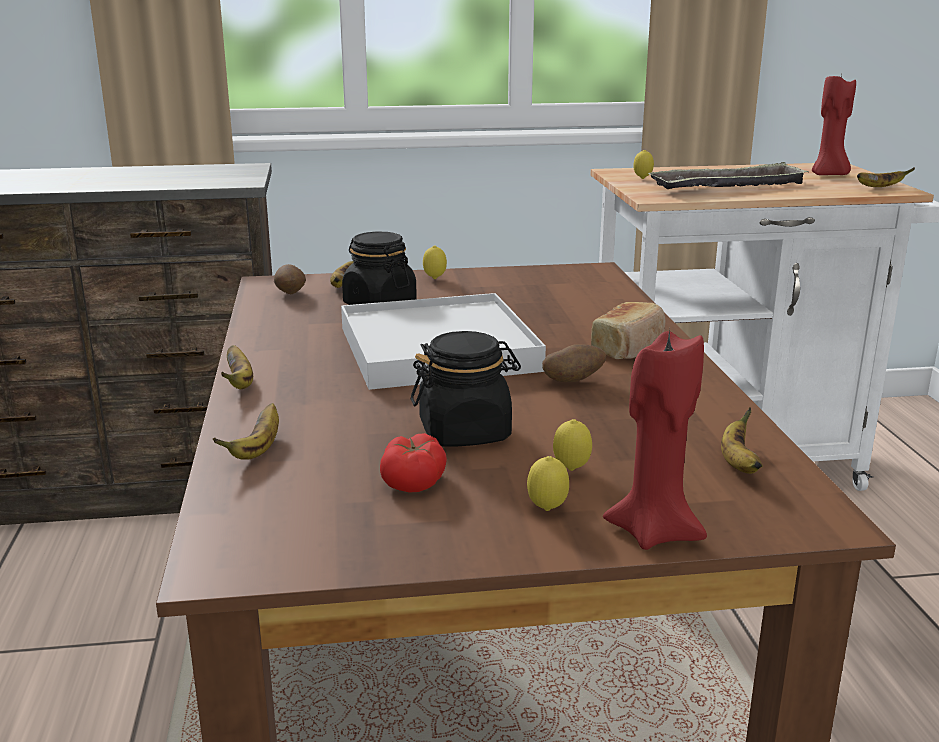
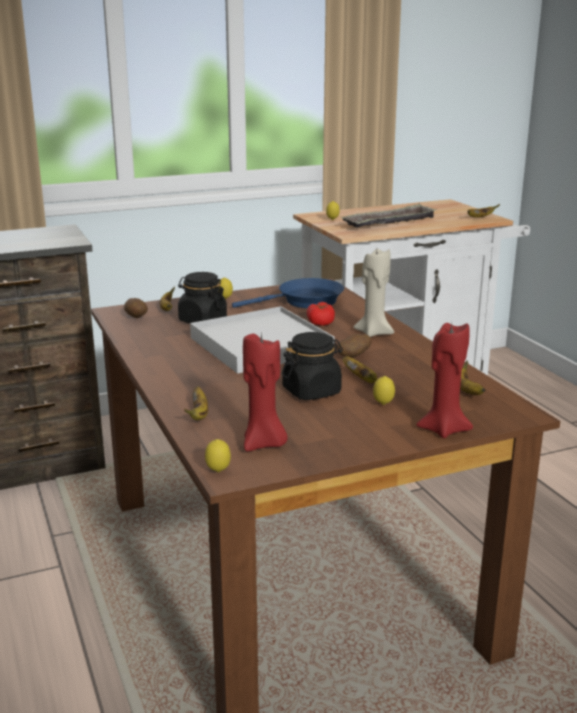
camera: 15 degrees left, 0 degrees up
(239, 383) = (153, 378): banana -> banana (361, 379)
(414, 481) = (302, 420): tomato -> tomato (320, 322)
(547, 510) = (383, 426): lemon -> lemon (218, 471)
(551, 292) = (305, 302): none -> blue frying pan
(629, 347) = (374, 333): bread -> beige candle
(829, 175) = (446, 210): red candle -> red candle (264, 444)

